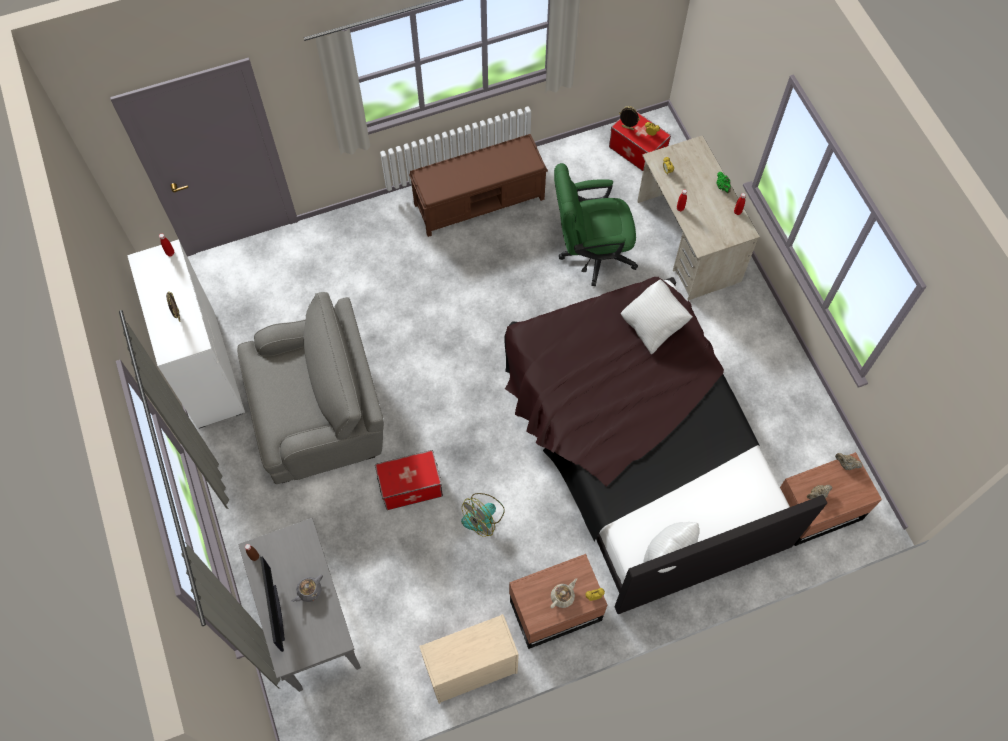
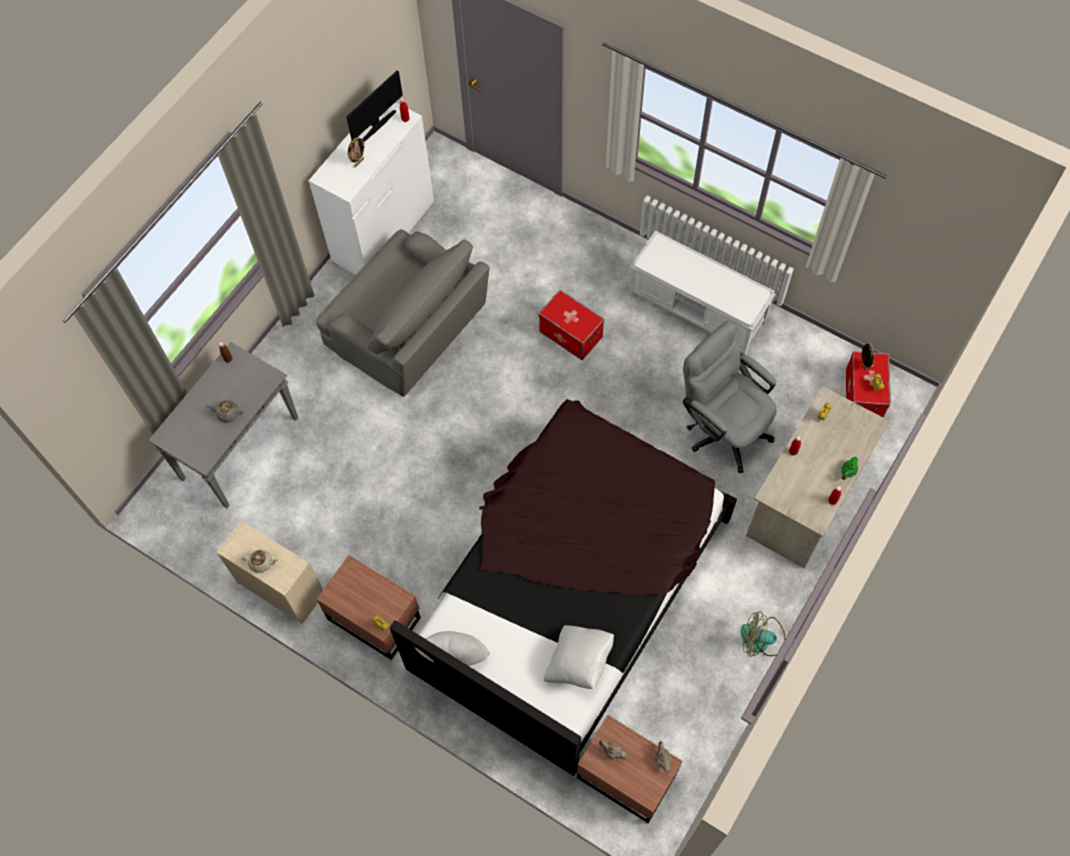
camera: 55 degrees right, 0 degrees up
(276, 613) = (195, 405): monitor -> monitor (377, 125)
(410, 486) = (398, 439): storage box -> storage box (571, 334)
(480, 201) = (698, 309): brown bench -> white bench
(483, 516) = (413, 510): fan -> fan (762, 640)
(563, 596) = (365, 602): beige teapot -> beige teapot (261, 563)
(590, 254) = (722, 427): green office chair -> grey office chair
(653, 325) = (662, 508): white pillow -> white pillow (579, 663)

